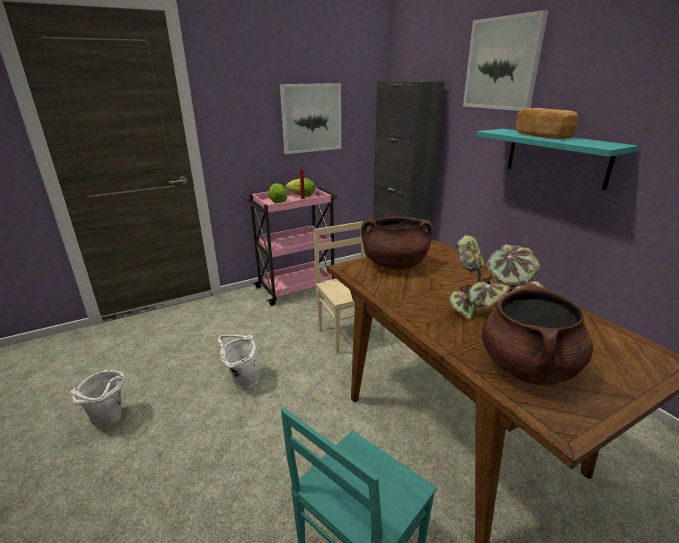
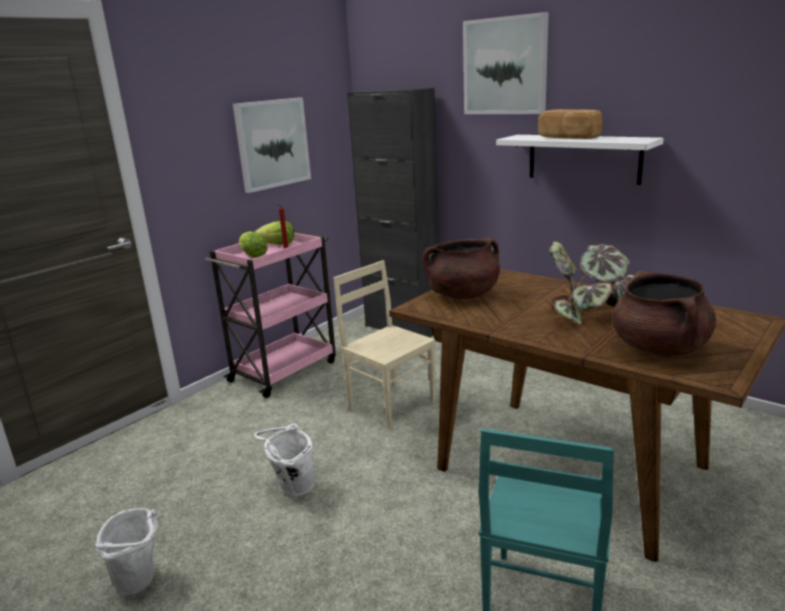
camera: 20 degrees left, 5 degrees down
(556, 157) = (583, 158): turquoise shelf -> white shelf

